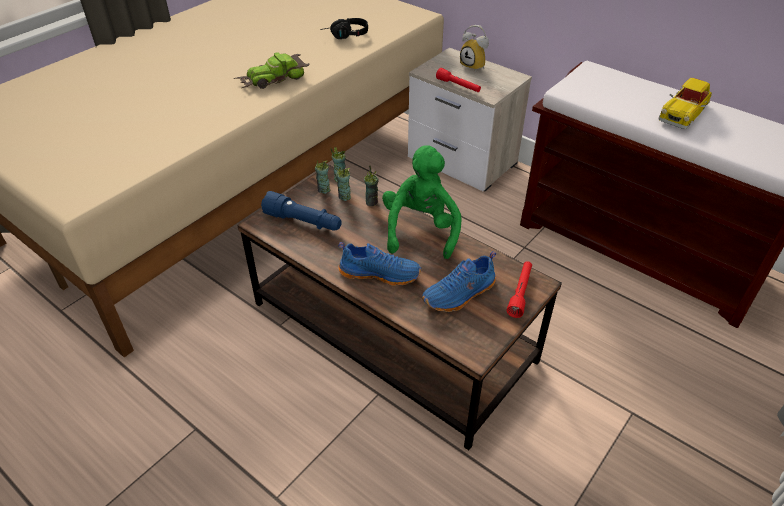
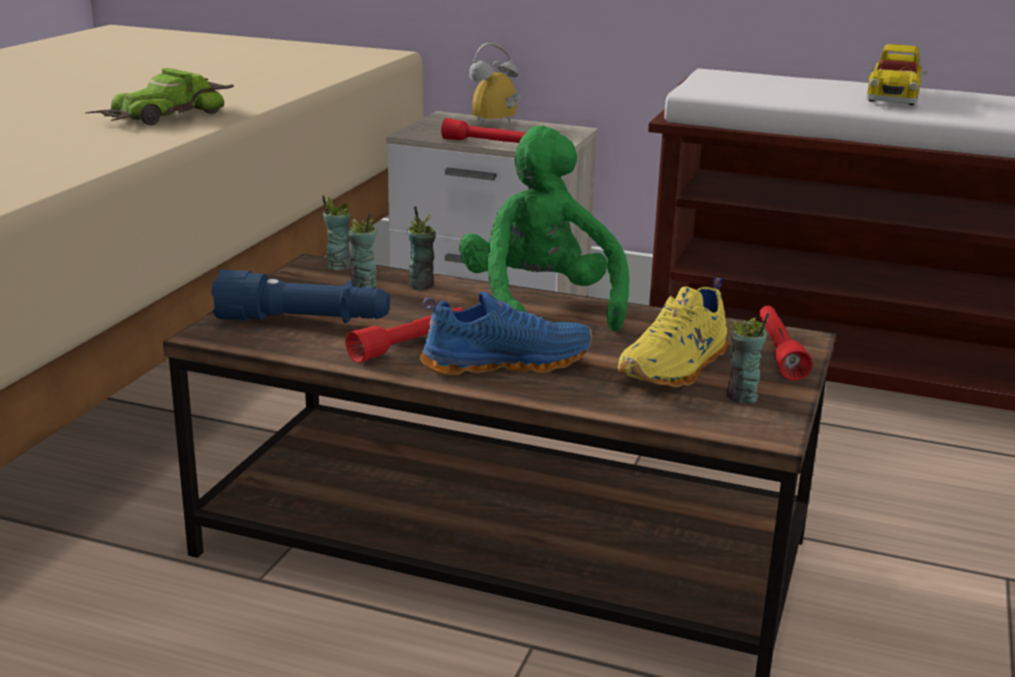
camera: 20 degrees left, 20 degrees down
(323, 190) = (316, 281): cup -> cup (741, 397)
(342, 250) = (409, 345): none -> red flashlight
(345, 36) = (267, 74): black headphones -> none
(460, 295) = (677, 368): blue shoe -> yellow shoe
(475, 66) = (496, 124): alarm clock -> alarm clock turned 120 degrees clockwise

